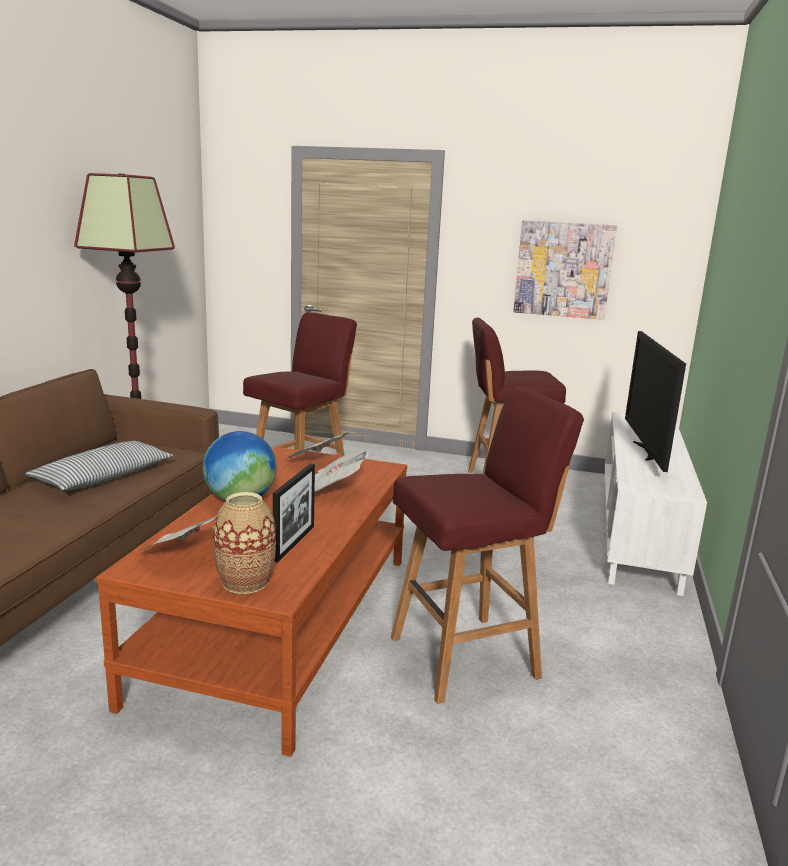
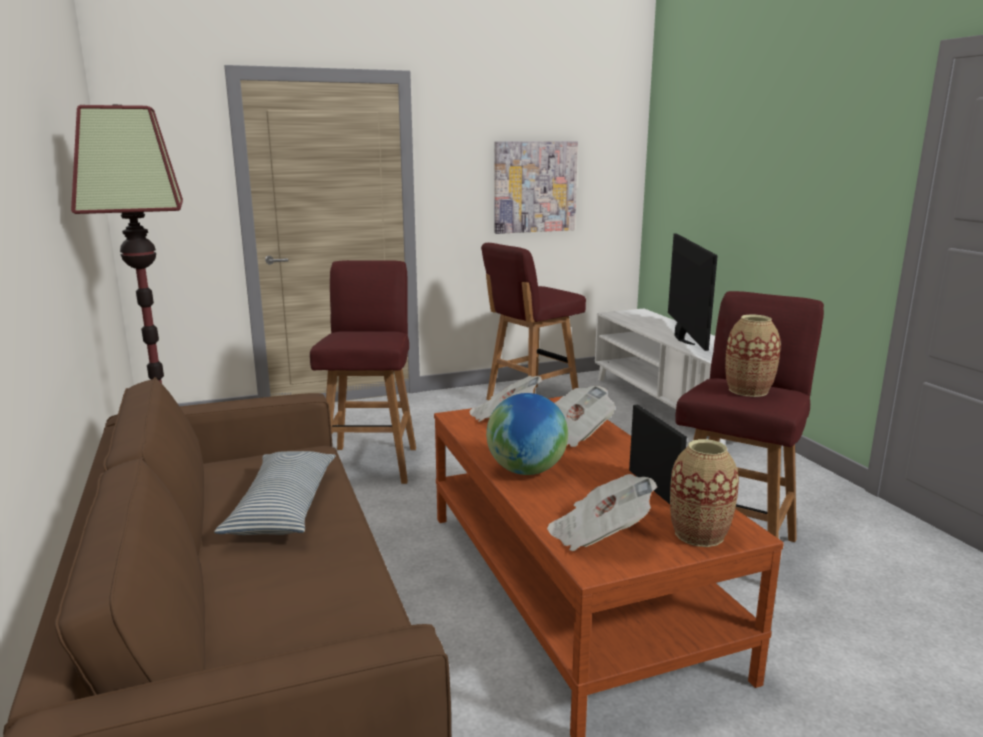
camera: 35 degrees left, 0 degrees up
(462, 487) = (748, 390): none -> vase
(645, 451) = (682, 338): television -> television turned 150 degrees counterclockwise

